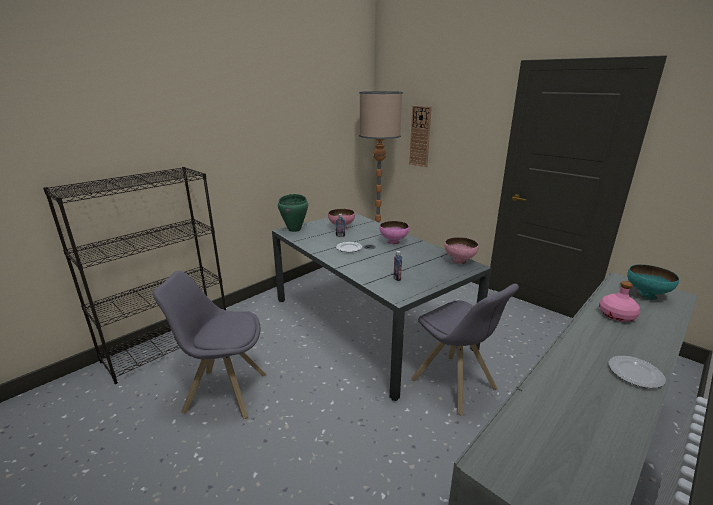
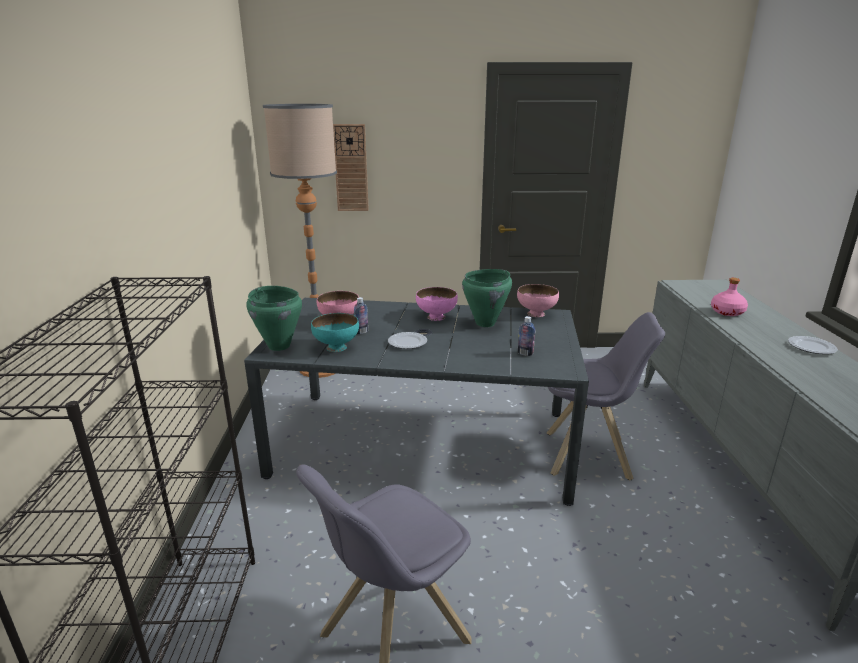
camera: 45 degrees left, 0 degrees up
(413, 255) = (486, 323): none -> green cooking pot
(646, 295) = (708, 290): turquoise bowl -> turquoise bowl (337, 347)

